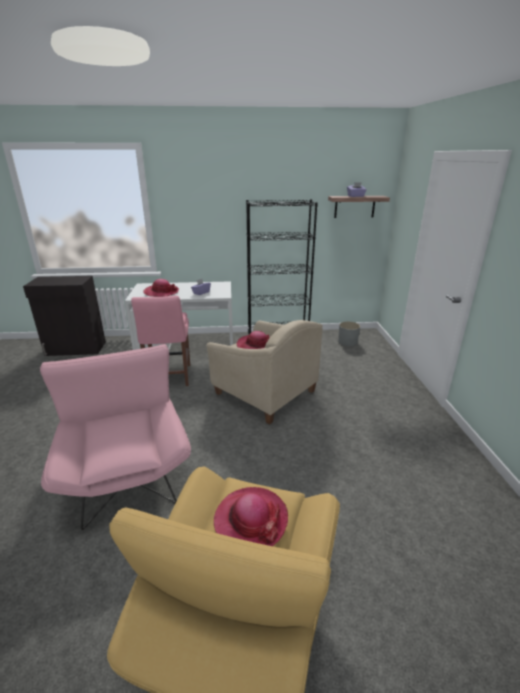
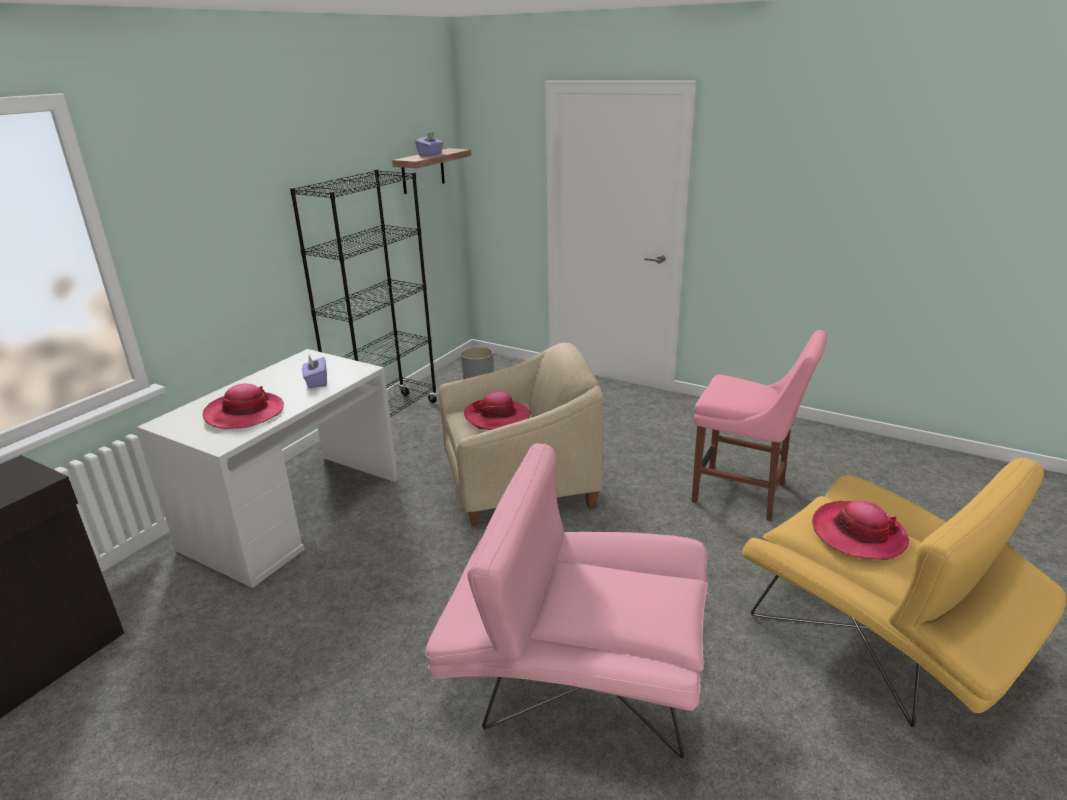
camera: 55 degrees left, 0 degrees up
(169, 378) = (362, 560): pink chair -> pink chair (744, 494)

